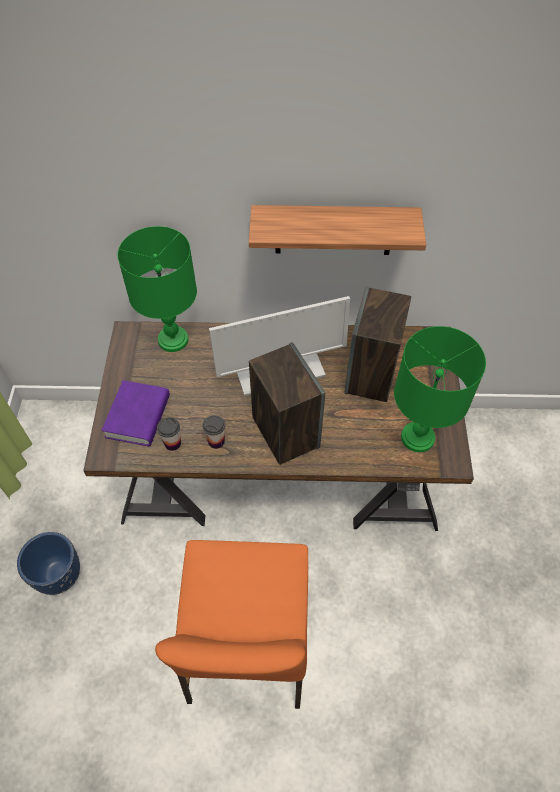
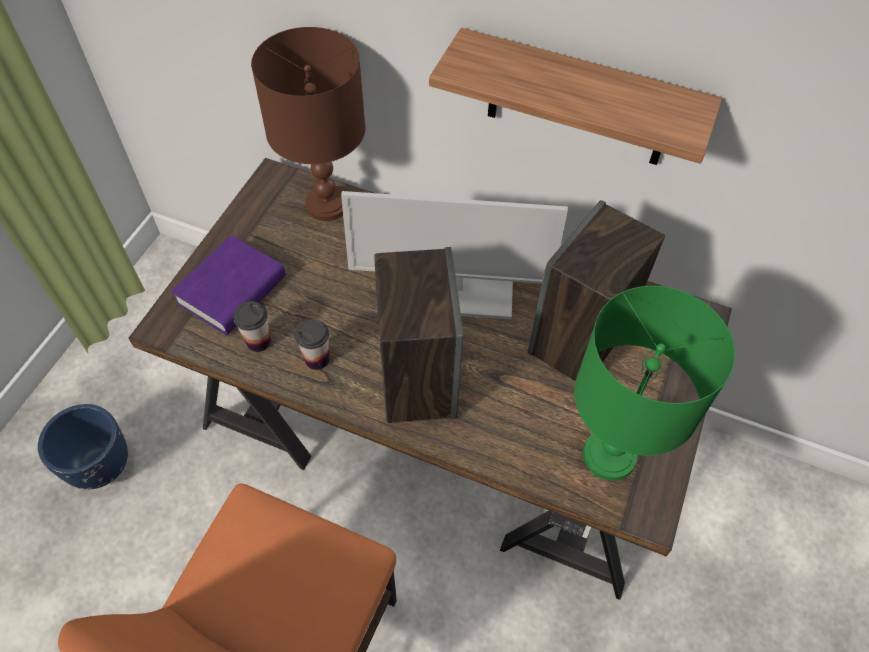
camera: 20 degrees right, 0 degrees up
(172, 340) = (326, 204): green table lamp -> brown table lamp

